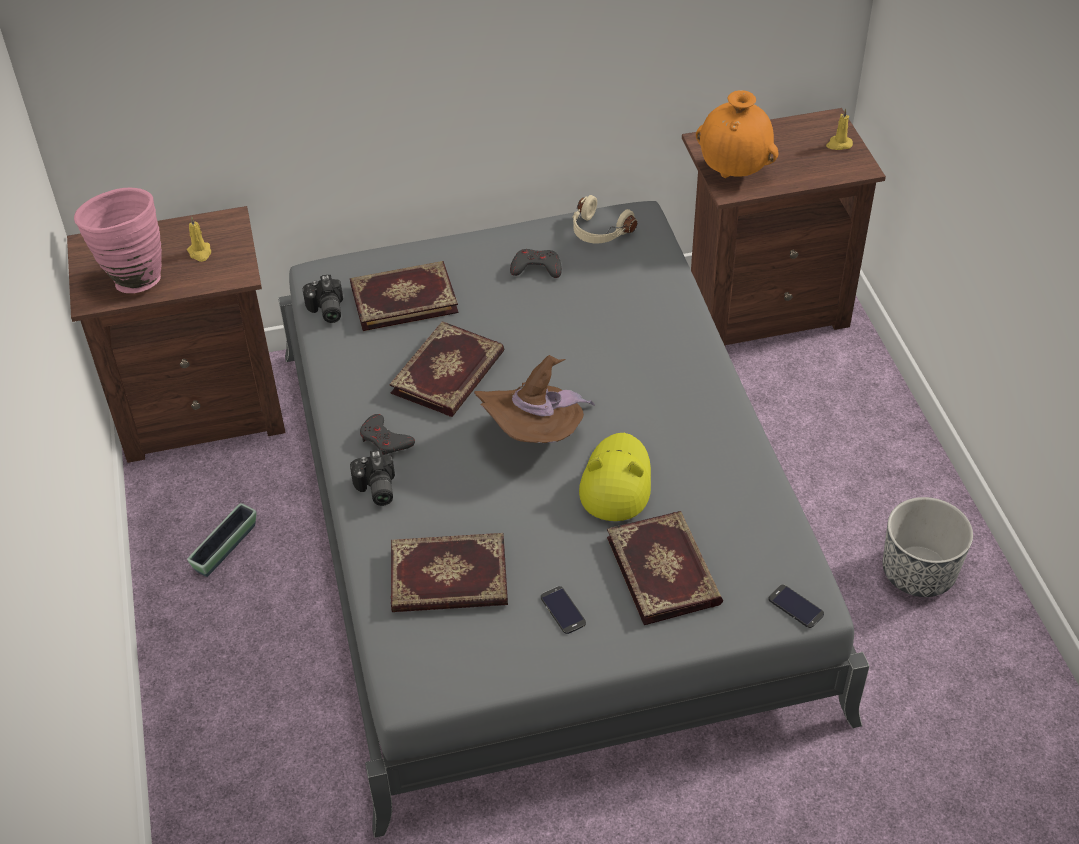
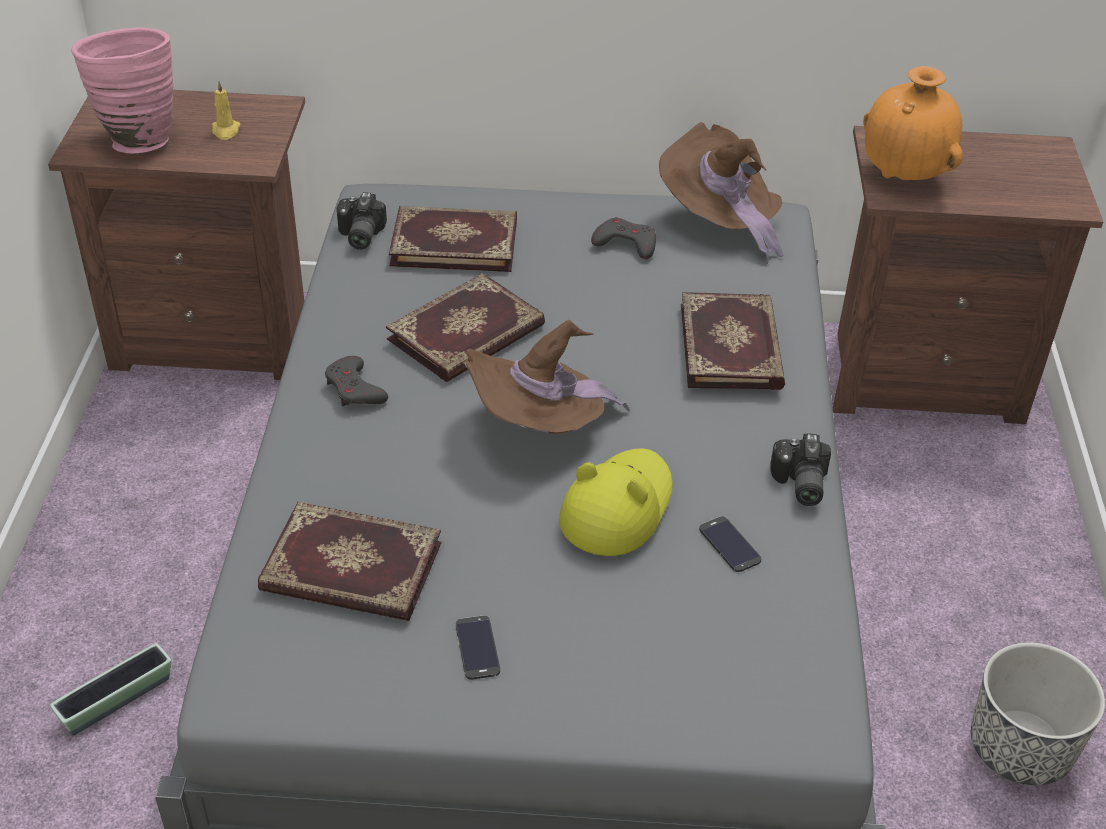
camera: 15 degrees right, 5 degrees down
(225, 548) = (167, 488): planter -> planter (116, 700)
(375, 489) = (314, 441): camera -> camera (798, 484)
(599, 232) = (719, 222): beige headphones -> brown hat
(665, 570) = (635, 633): book -> book (732, 346)
(795, 606) = (796, 730): phone -> phone (729, 544)
(838, 144) = (1053, 175): yellow candle -> none

